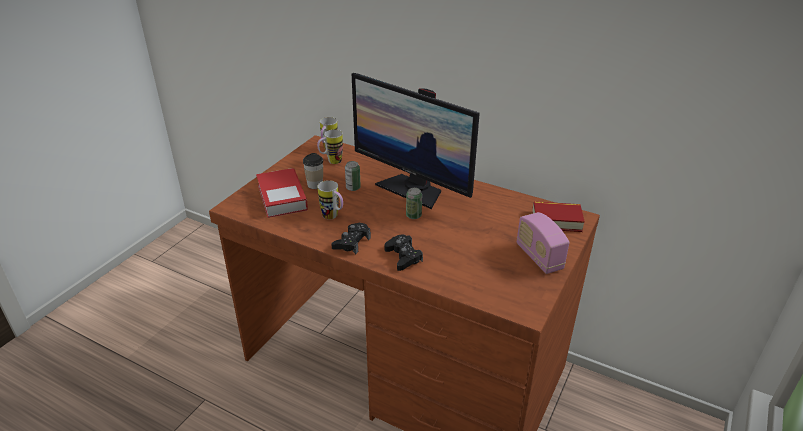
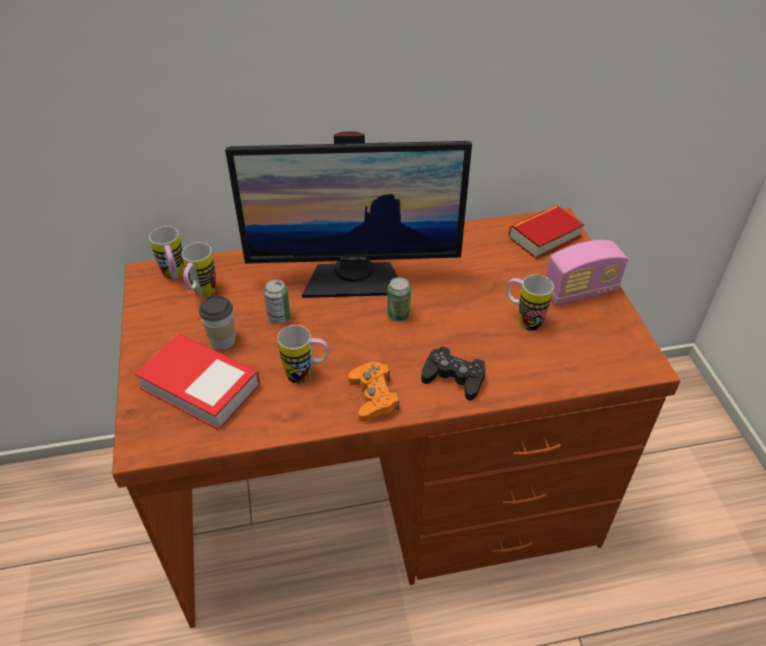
camera: 40 degrees left, 10 degrees up
(352, 242) = (373, 397): black game controller -> orange game controller
(481, 252) = (523, 320): none -> mug
(539, 257) = (580, 291): radio -> radio turned 45 degrees counterclockwise

